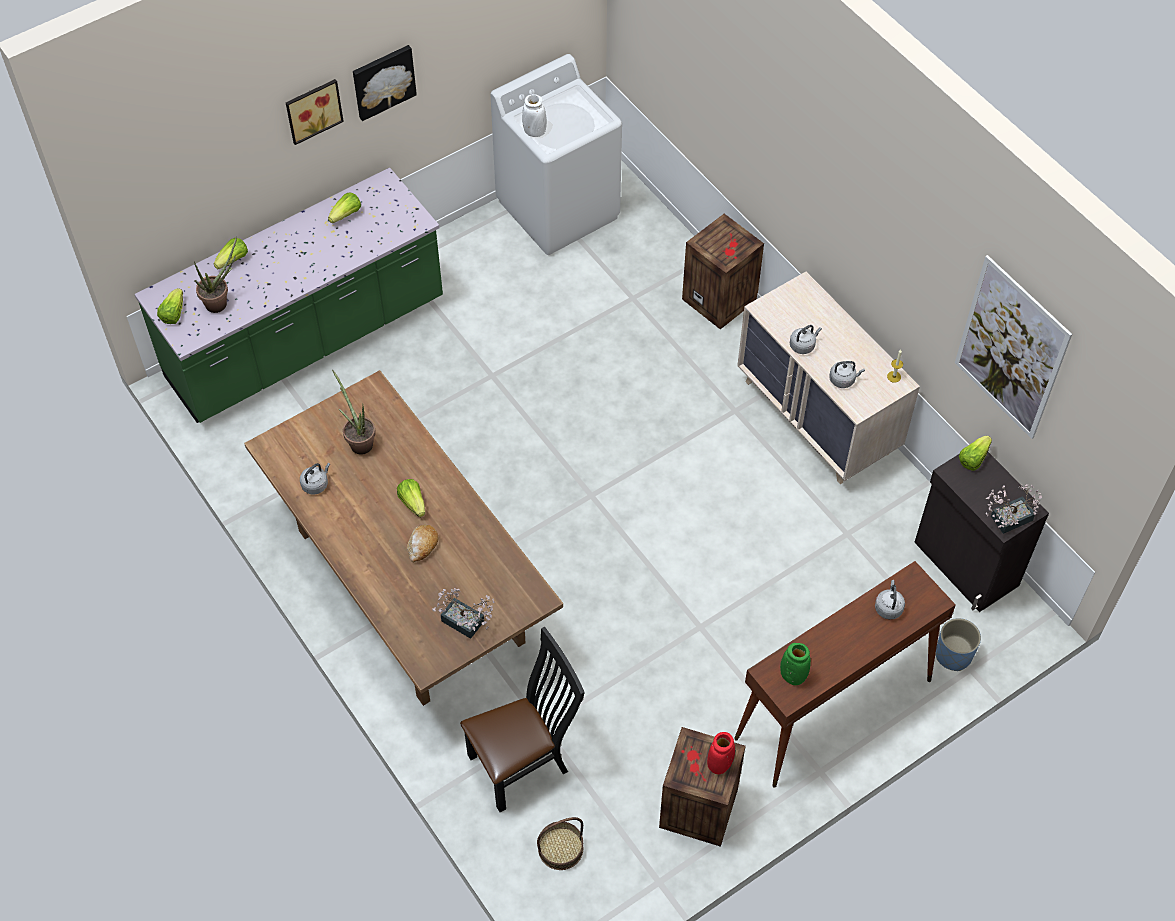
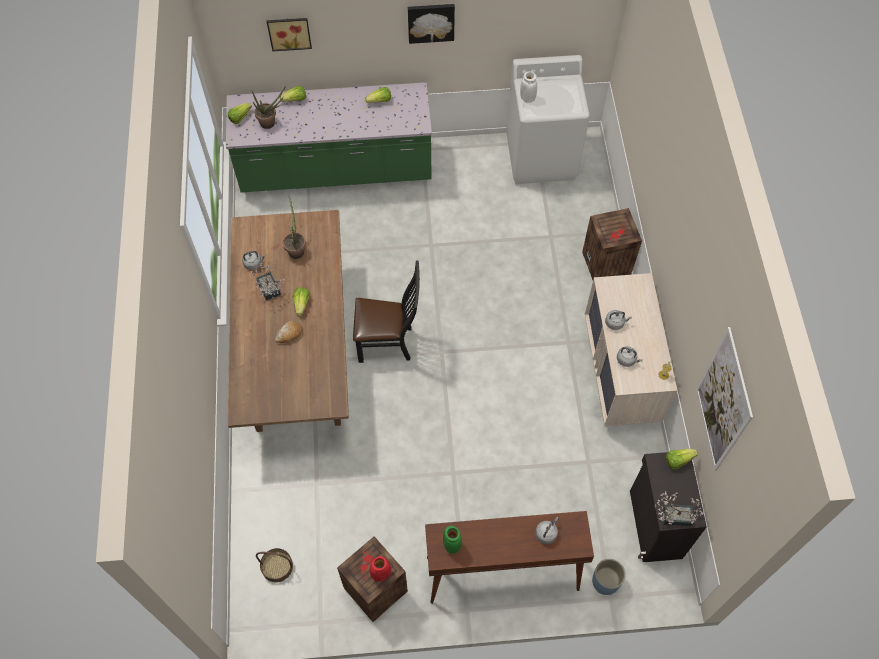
camera: 30 degrees right, 5 degrees up
(312, 109) = (373, 22): picture -> picture (289, 32)
(466, 624) = (281, 398): potted plant -> potted plant (270, 291)
(524, 762) = (291, 500): black chair -> black chair (389, 343)

